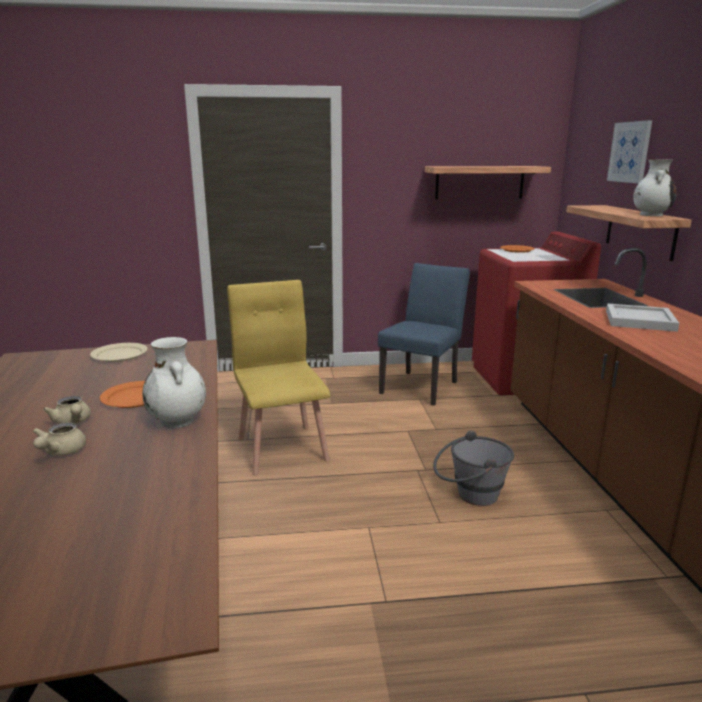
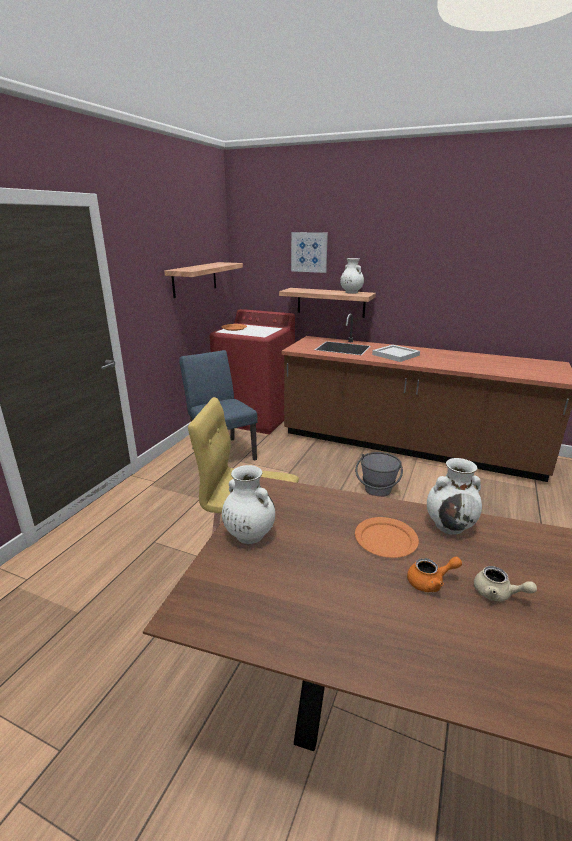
camera: 60 degrees left, 5 degrees up
(72, 422) = (430, 582): beige teapot -> orange teapot
(119, 354) = (249, 534): beige plate -> white vase

